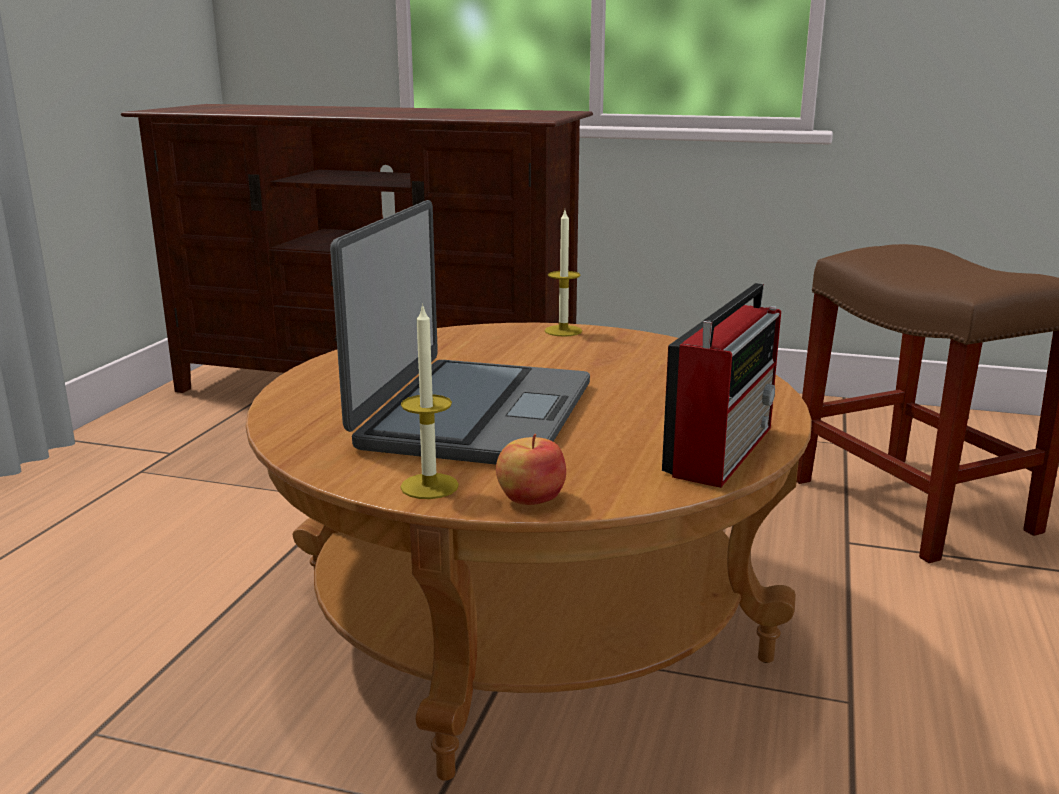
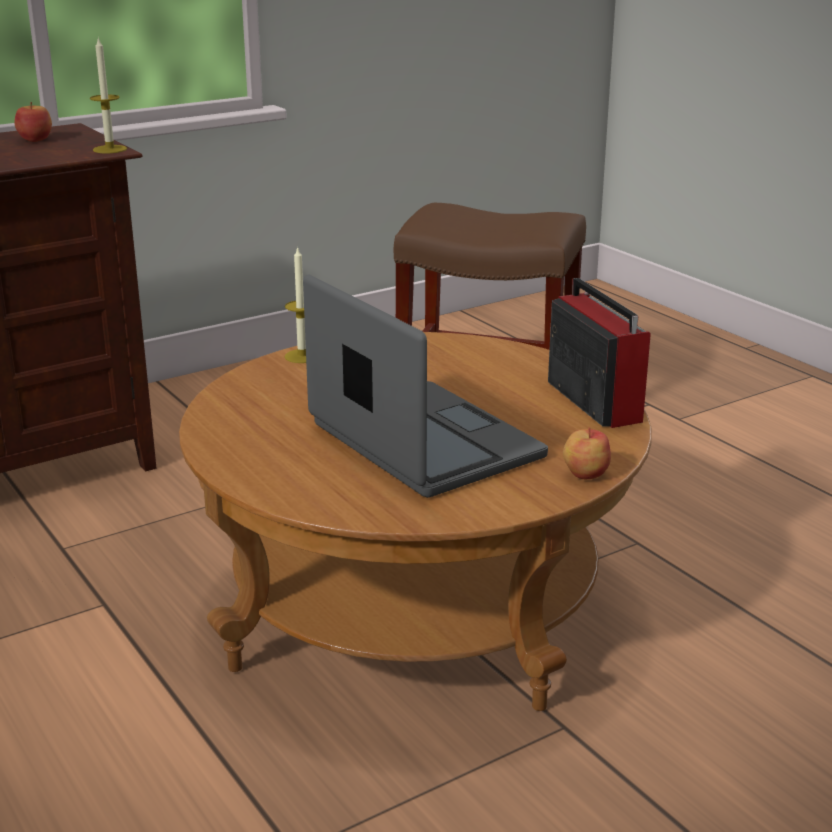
camera: 50 degrees left, 5 degrees up
(429, 486) = (525, 495): candle -> candle (110, 149)
(521, 112) = (36, 139): none -> apple

